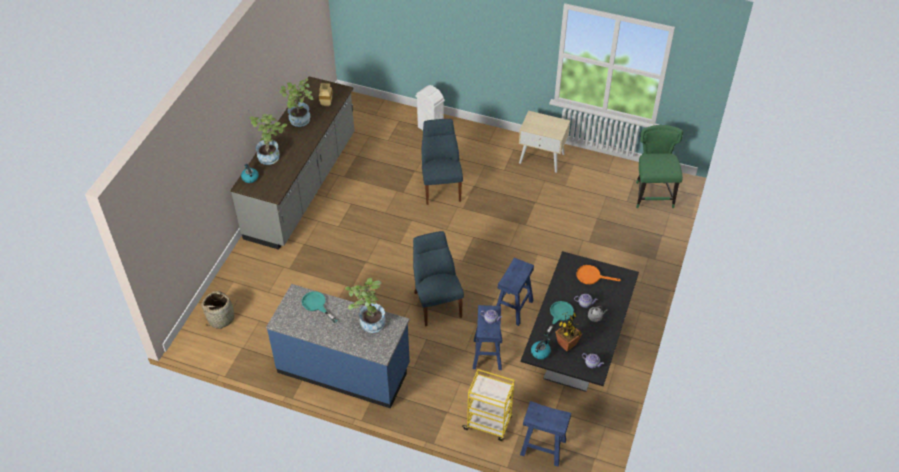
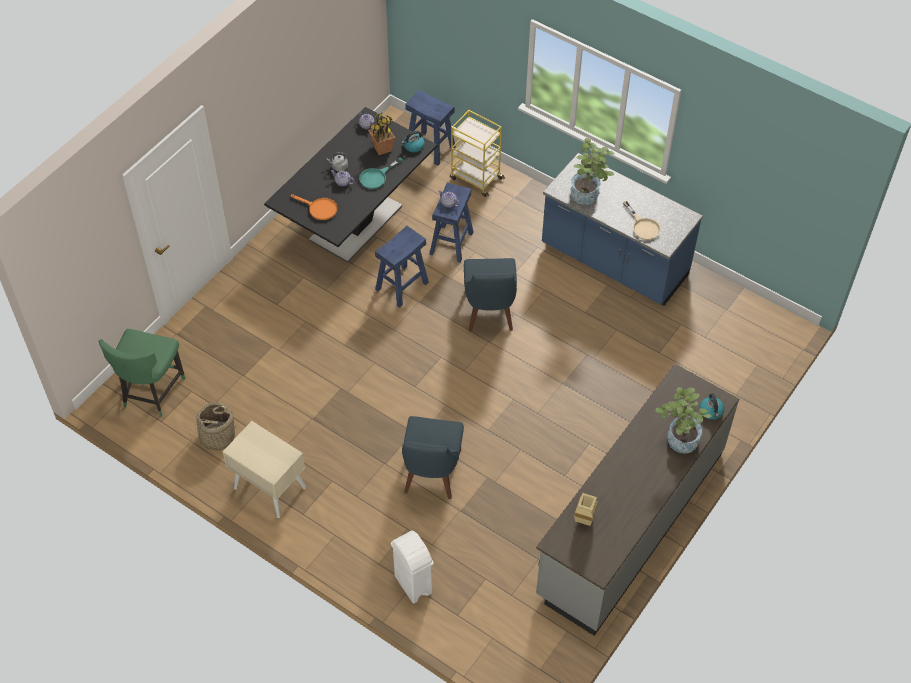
camera: 165 degrees left, 5 degrees up
(221, 318) = (751, 350): basket -> basket (217, 437)
(300, 122) = (630, 494): potted plant -> none
(316, 305) = (643, 226): turquoise frying pan -> beige frying pan

